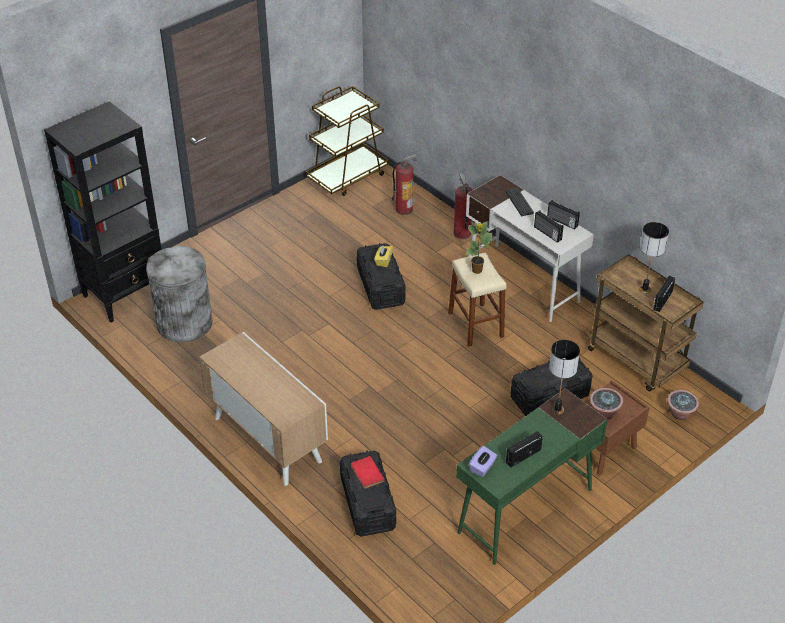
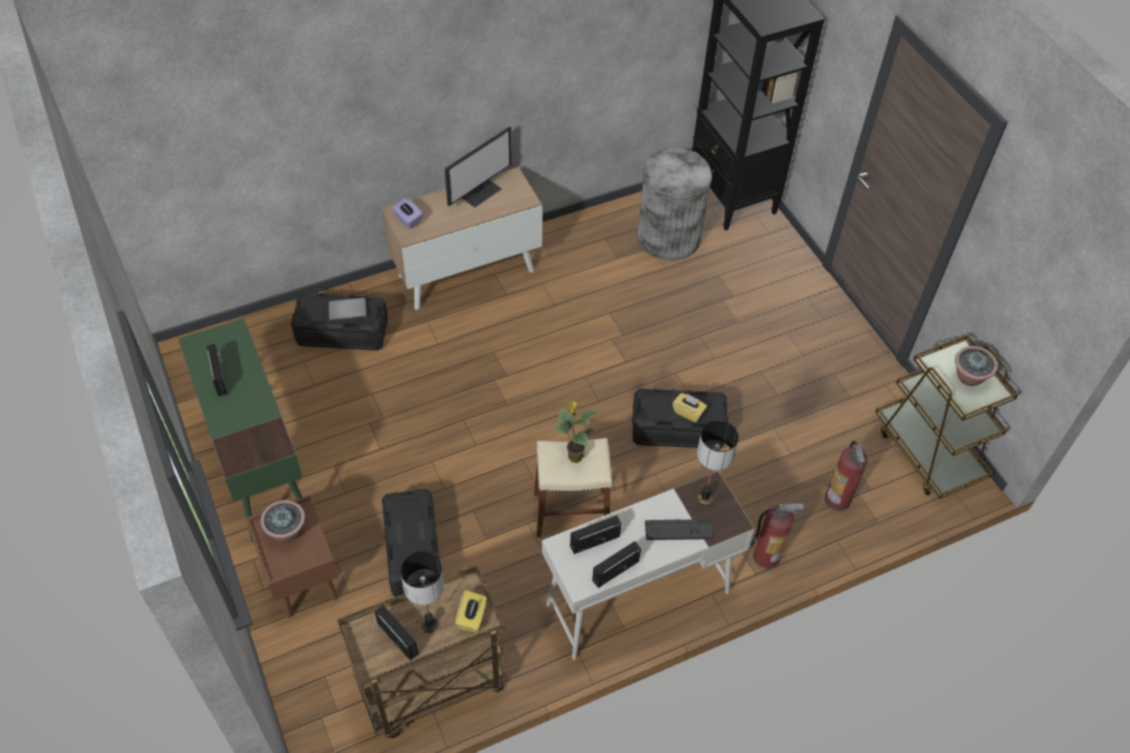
camera: 105 degrees right, 10 degrees up
(239, 372) = (480, 192): none -> monitor
(366, 474) = (347, 310): red book -> grey book
(482, 467) = (226, 337): purple tissue box -> purple tissue box (408, 220)
(557, 410) = (266, 433): table lamp -> table lamp (705, 497)
(628, 274) = (471, 617): none -> yellow tissue box
(680, 414) = (314, 698): potted plant -> potted plant (968, 377)

